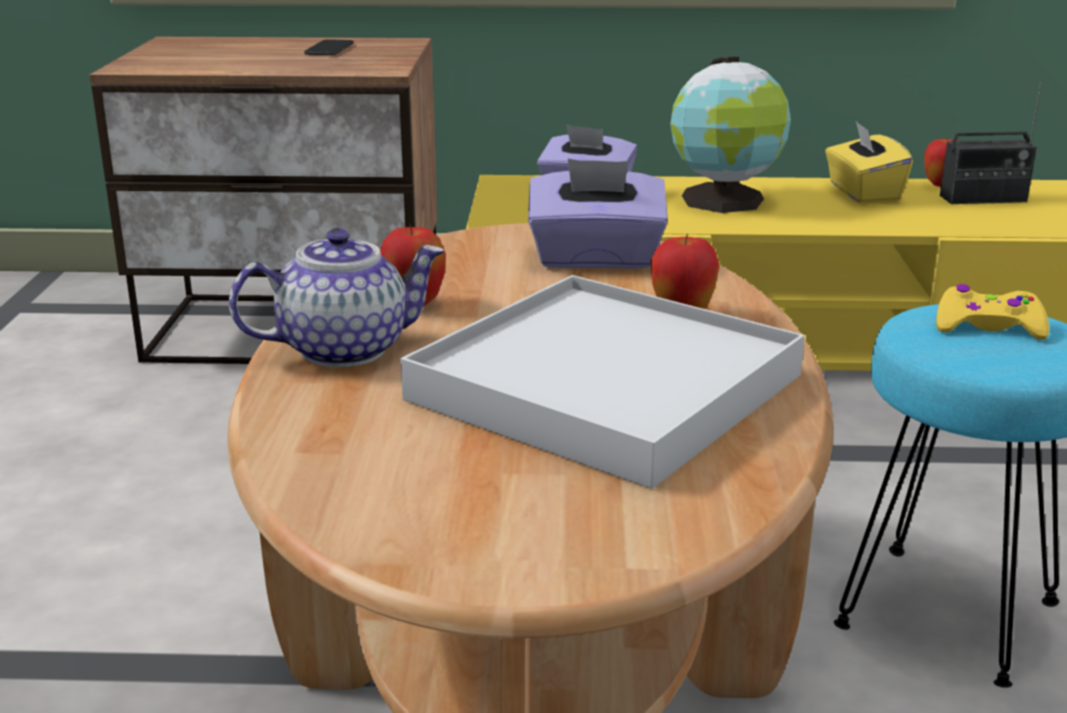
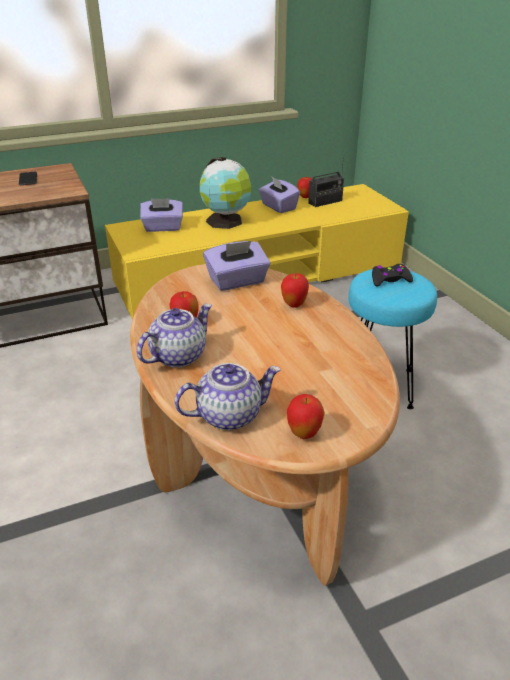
camera: 25 degrees left, 10 degrees up
(338, 465) = (229, 415): none -> teapot
(463, 538) = (304, 434): none -> apple
(605, 387) = (295, 348): white tray -> none
(863, 193) = (278, 207): yellow tissue box -> purple tissue box
(988, 327) = (389, 280): yellow game controller -> black game controller

